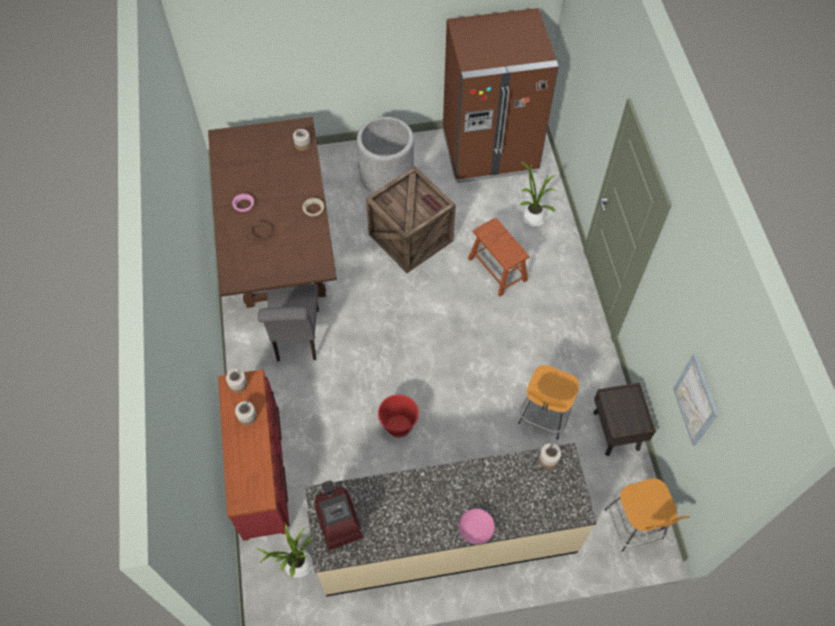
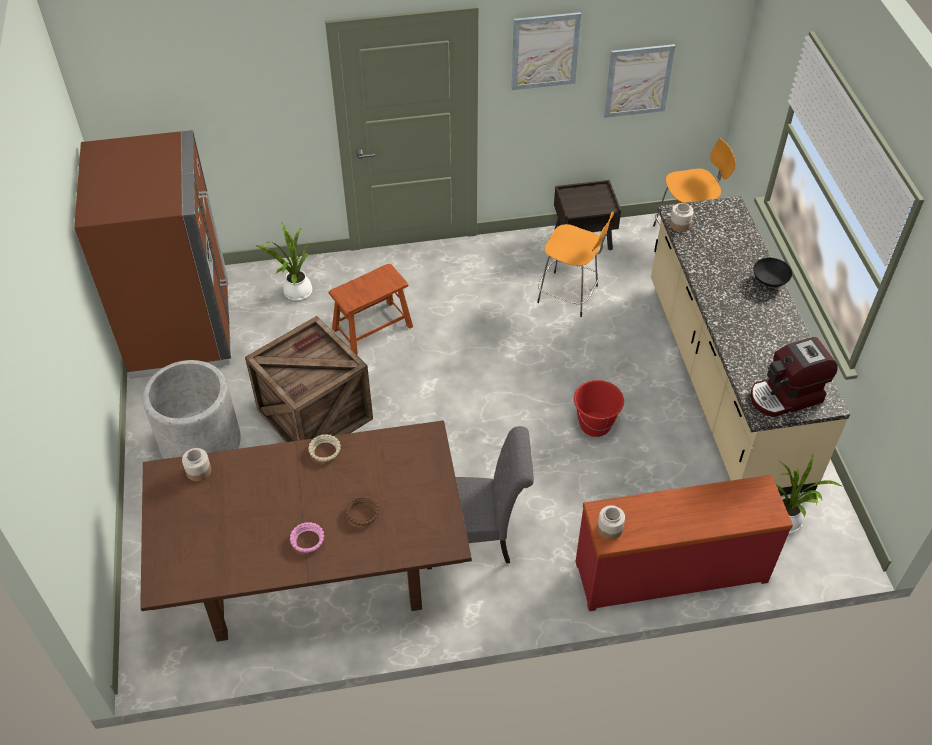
camera: 90 degrees left, 10 degrees down
(247, 416) = (655, 514): jar -> none
(475, 529) = (769, 281): pink bowl -> black bowl
(676, 291) = (545, 51): none -> picture

